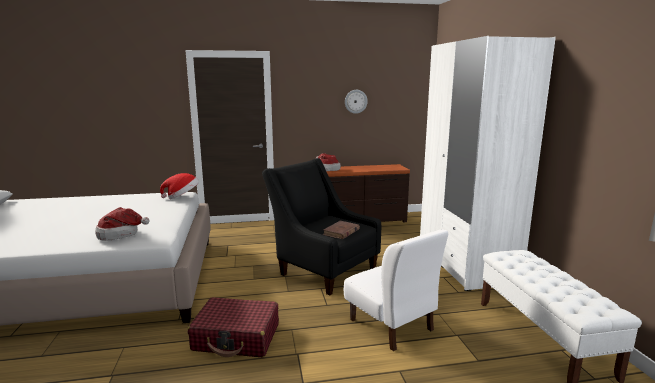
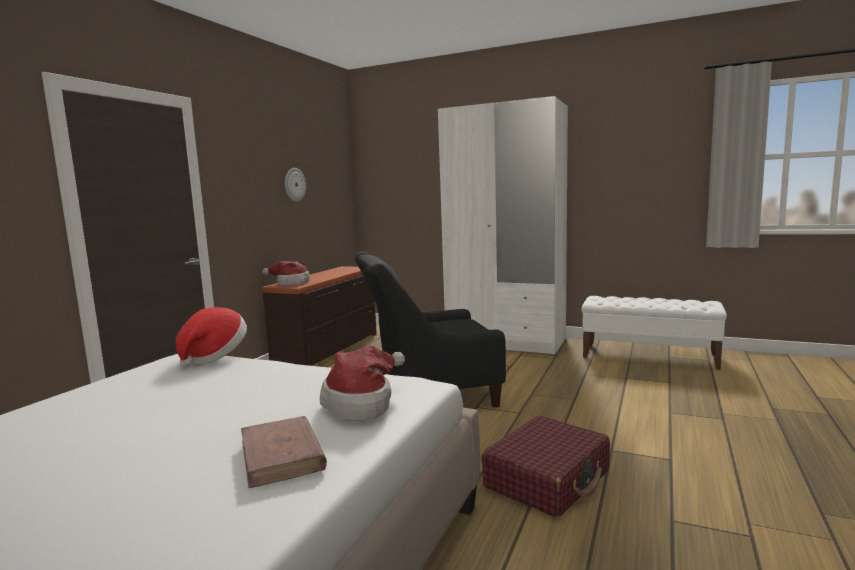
camera: 55 degrees left, 5 degrees down
(341, 232) = (468, 328): brown book -> brown book (282, 455)
(391, 325) = (589, 395): white chair -> none

